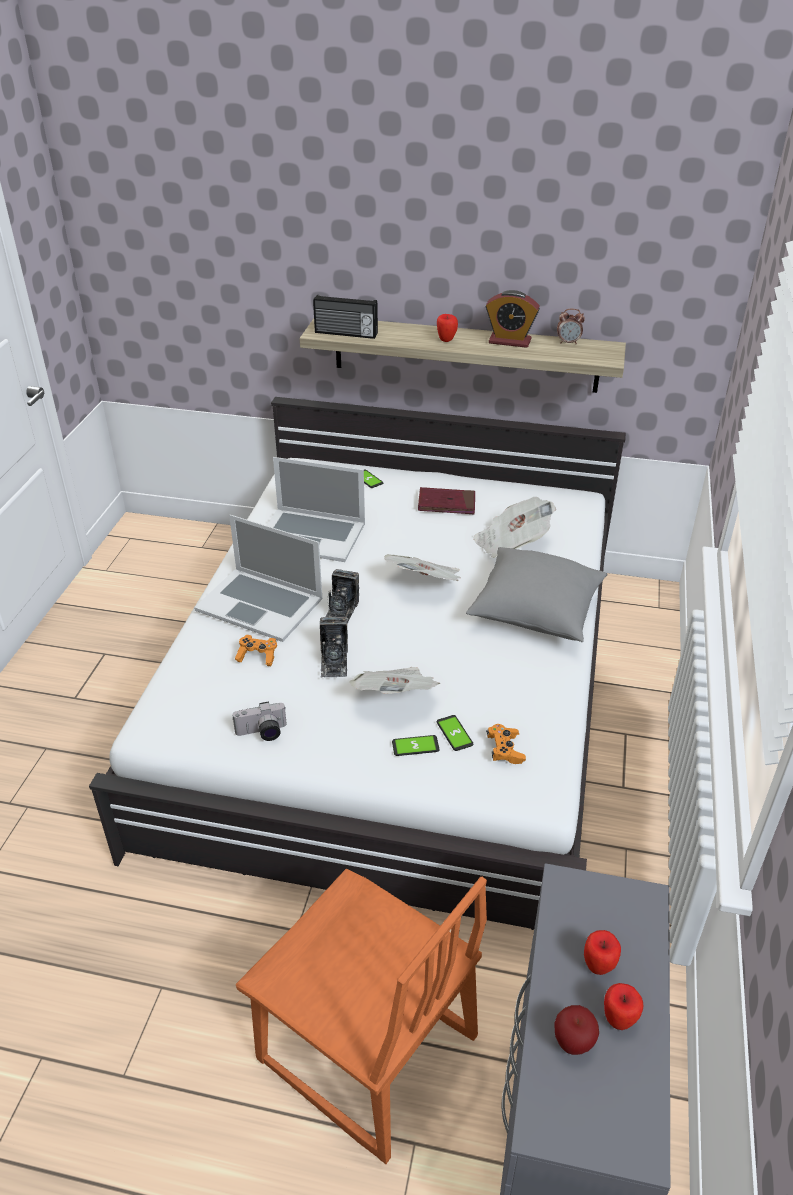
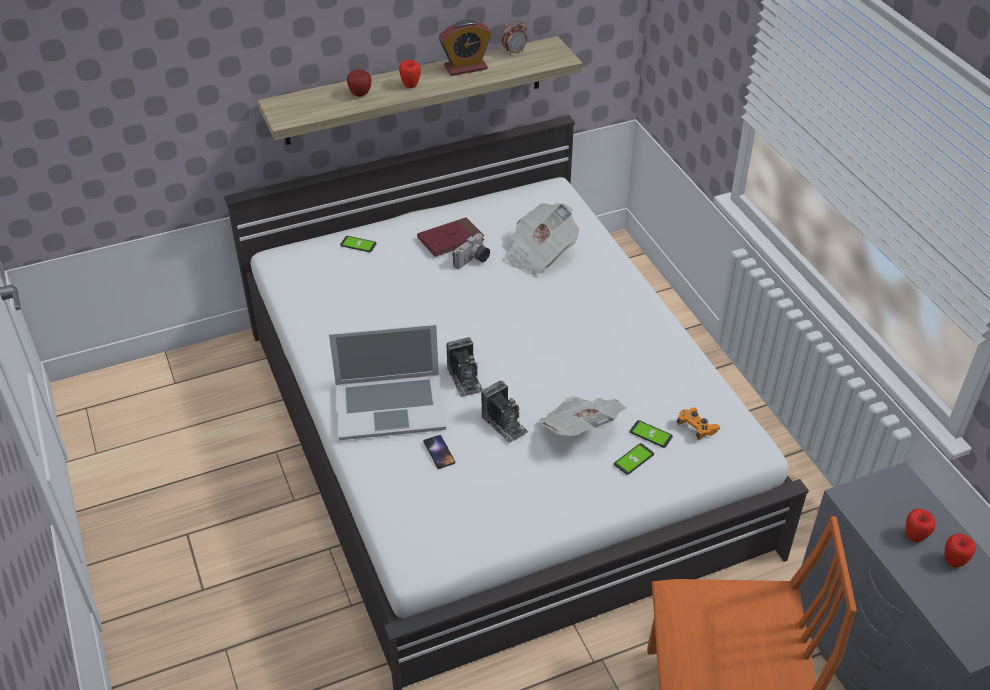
camera: 35 degrees left, 5 degrees up
(257, 656) = (439, 452): orange game controller -> phone
(262, 733) = (511, 513): camera -> camera (473, 260)
(311, 534) = (363, 321): laptop -> none
(346, 333) = (312, 111): radio -> none
(426, 584) = (507, 321): newspaper -> none
(535, 612) = (613, 306): grey pillow -> none
(573, 1043) = (944, 591): apple -> apple (360, 94)

